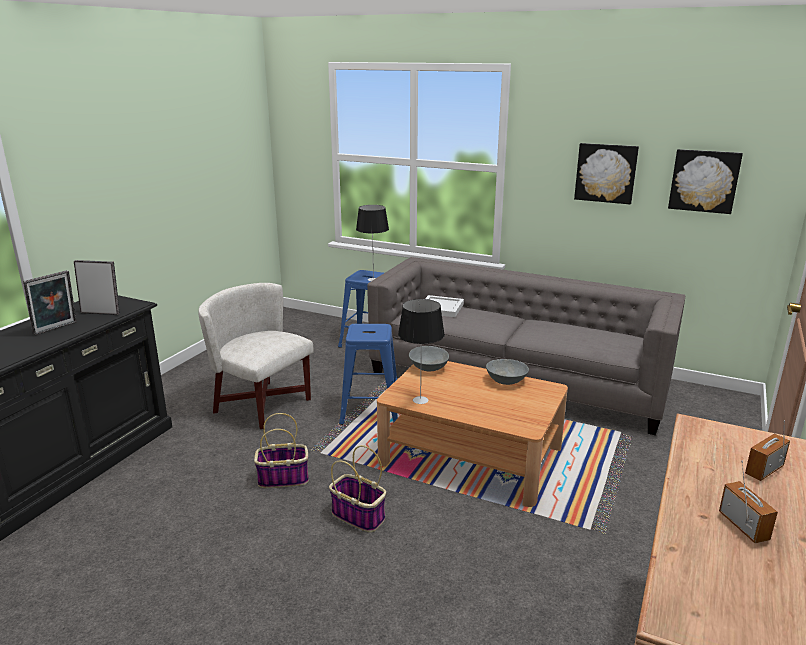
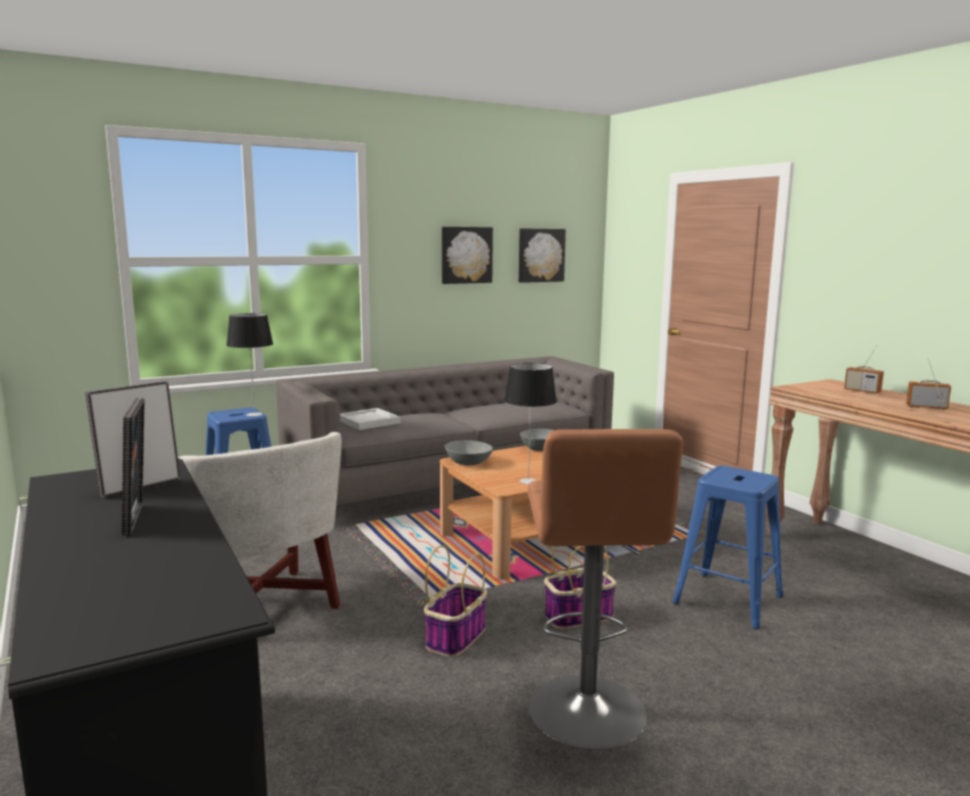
camera: 55 degrees left, 10 degrees down
(235, 561) = (586, 712): none -> brown stool
(263, 404) = (264, 605): white armchair -> white armchair turned 105 degrees counterclockwise
(370, 410) = (391, 552): blue stool -> blue stool (728, 600)
(764, 470) = (862, 391): radio -> radio turned 45 degrees counterclockwise

